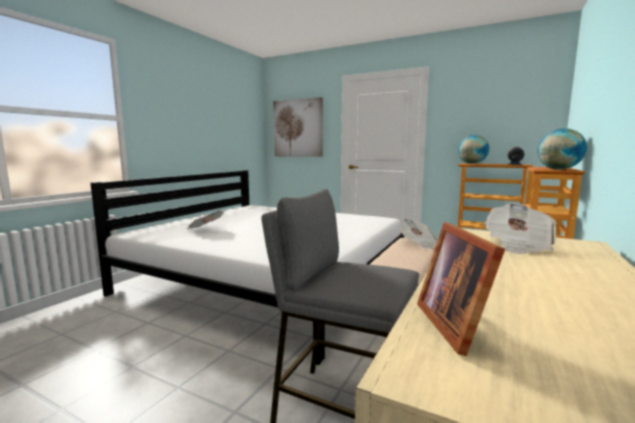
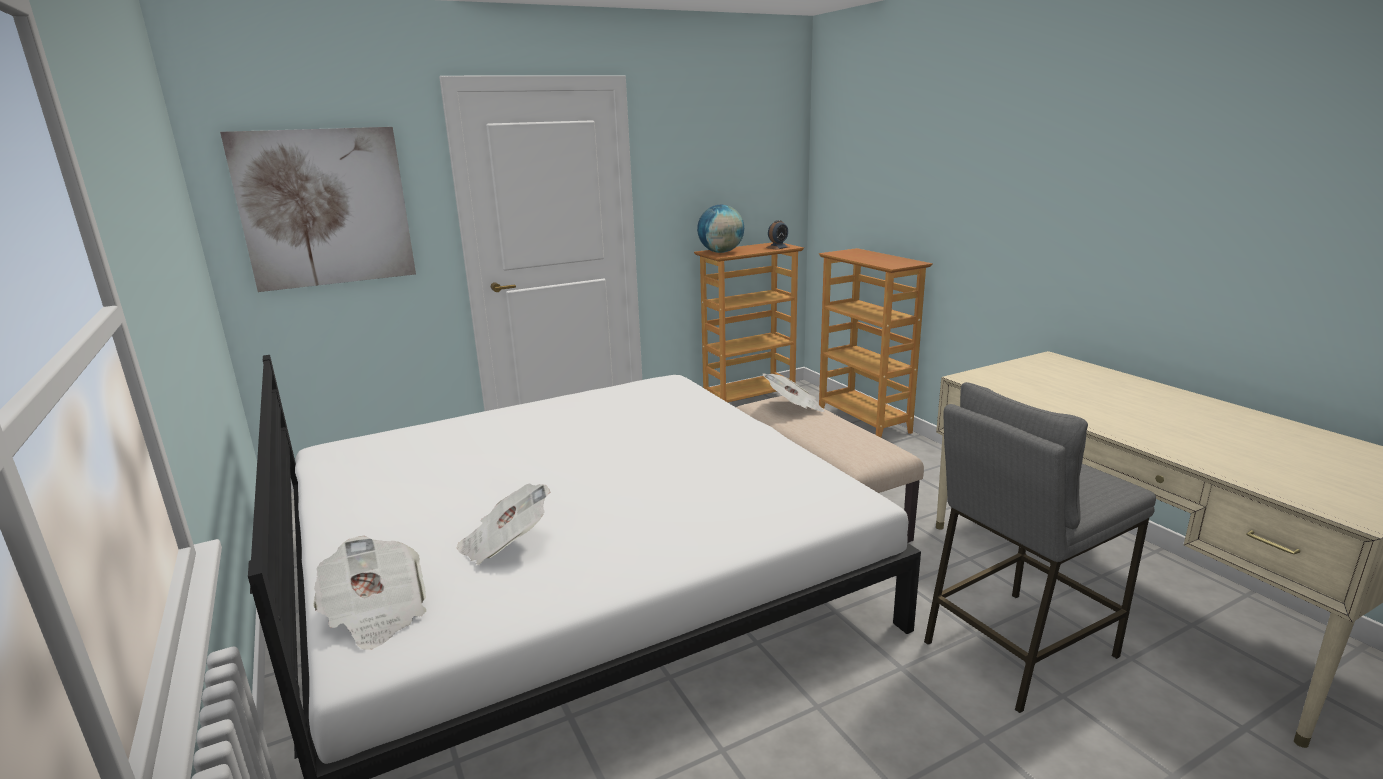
camera: 55 degrees left, 10 degrees up
(456, 324) = (1266, 475): picture frame -> none
(517, 245) = (1045, 381): newspaper -> newspaper (376, 614)
(558, 169) = (893, 261): globe -> none

